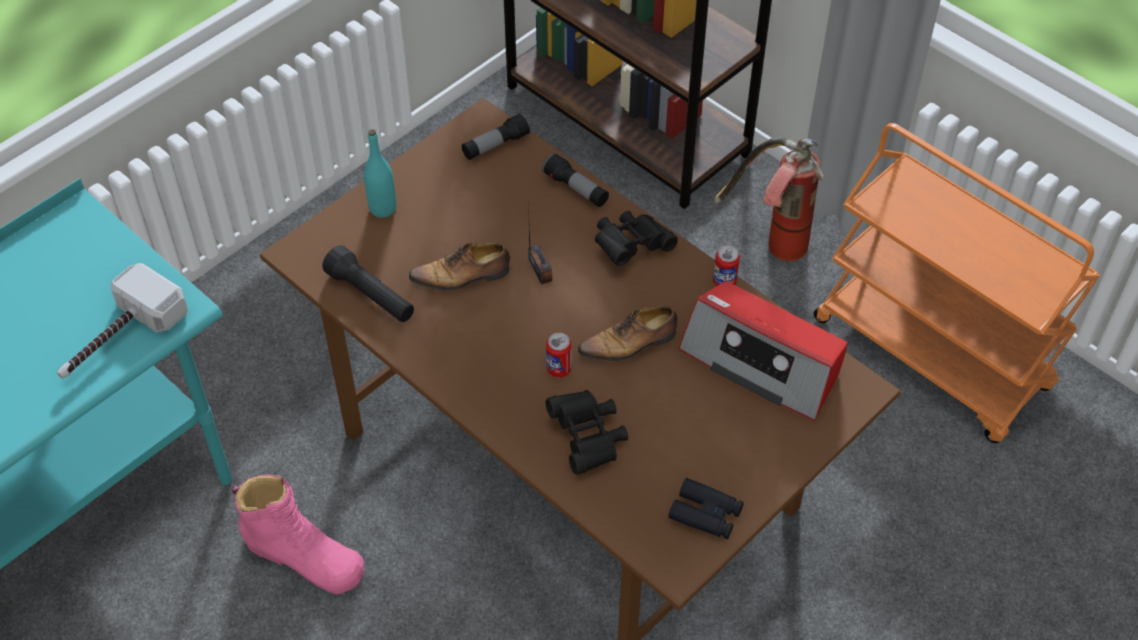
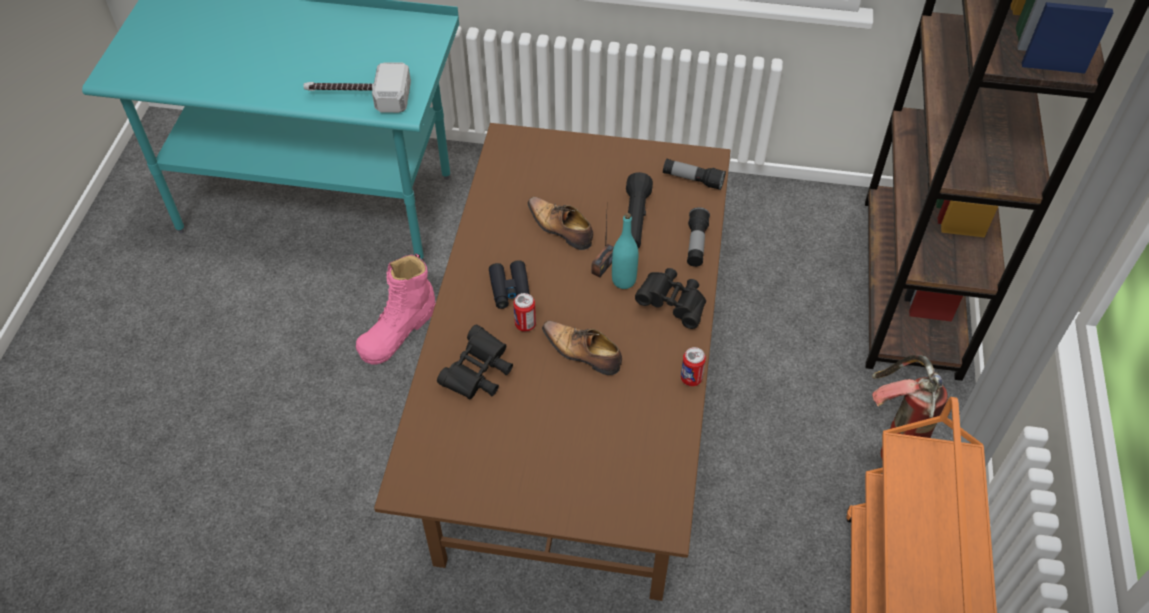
camera: 55 degrees right, 0 degrees up
(304, 556) = (398, 330): pink boot -> pink boot turned 45 degrees clockwise
(371, 296) = (503, 193): black flashlight -> black flashlight (635, 221)
(383, 208) = (580, 156): turquoise bottle -> turquoise bottle (623, 280)
(706, 514) = (465, 481): black binoculars -> black binoculars (510, 289)
(763, 362) = (636, 444): radio -> none

